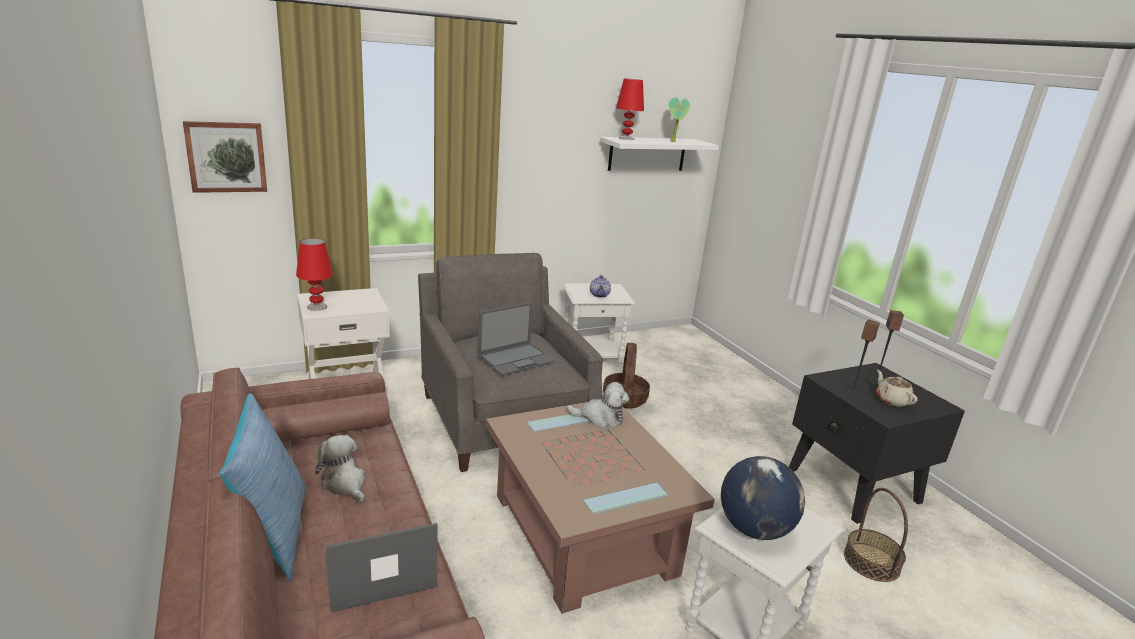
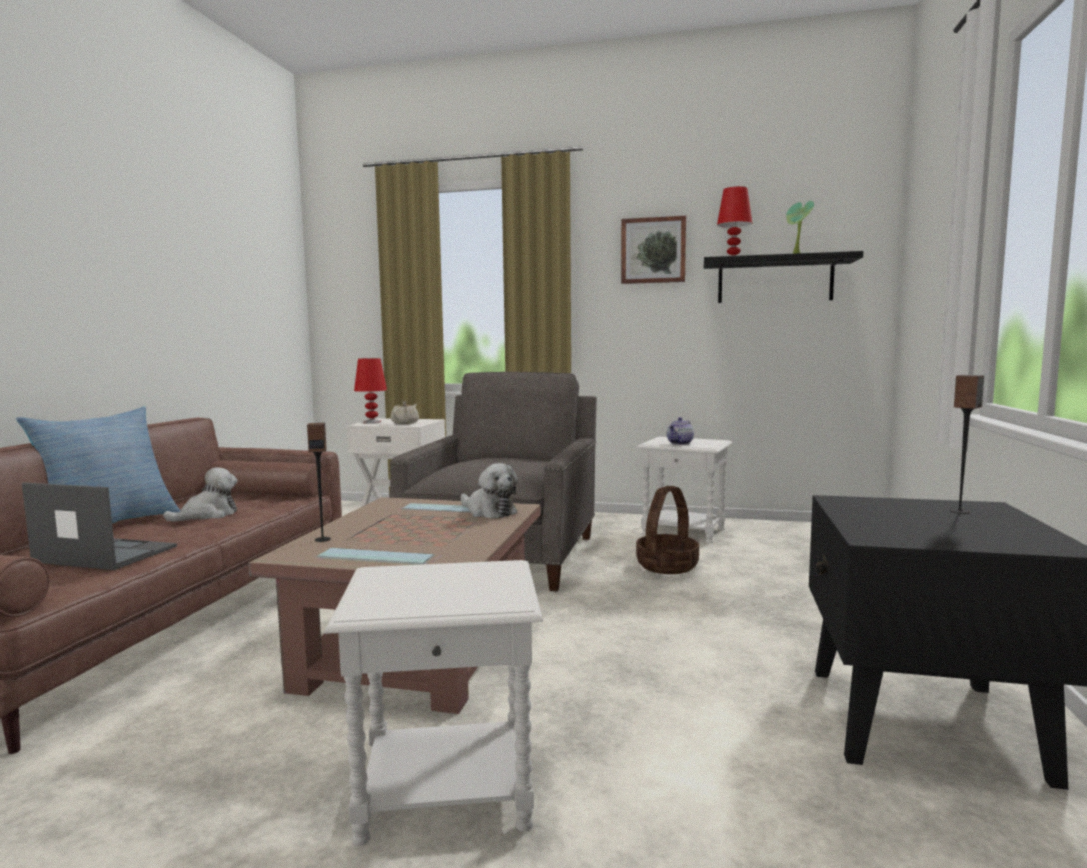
camera: 40 degrees right, 15 degrees down
(226, 157) = (344, 300): picture -> picture (653, 250)
(344, 484) = (208, 515): plush toy -> plush toy turned 45 degrees clockwise
(516, 359) = (482, 465): laptop -> none
(647, 154) = (775, 281): white shelf -> black shelf
(754, 529) = (410, 583): globe -> none
(852, 391) = (869, 513): speaker -> speaker (322, 539)
(871, 562) = (798, 815): basket -> none
(891, 400) = (935, 528): beige teapot -> beige teapot (405, 423)

